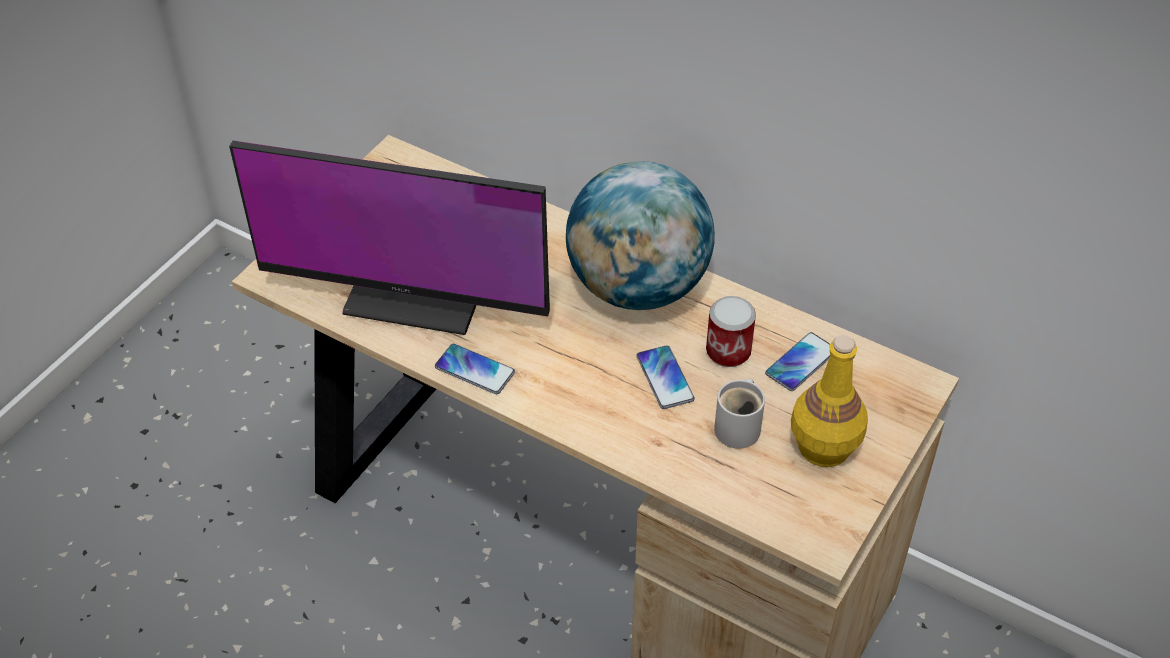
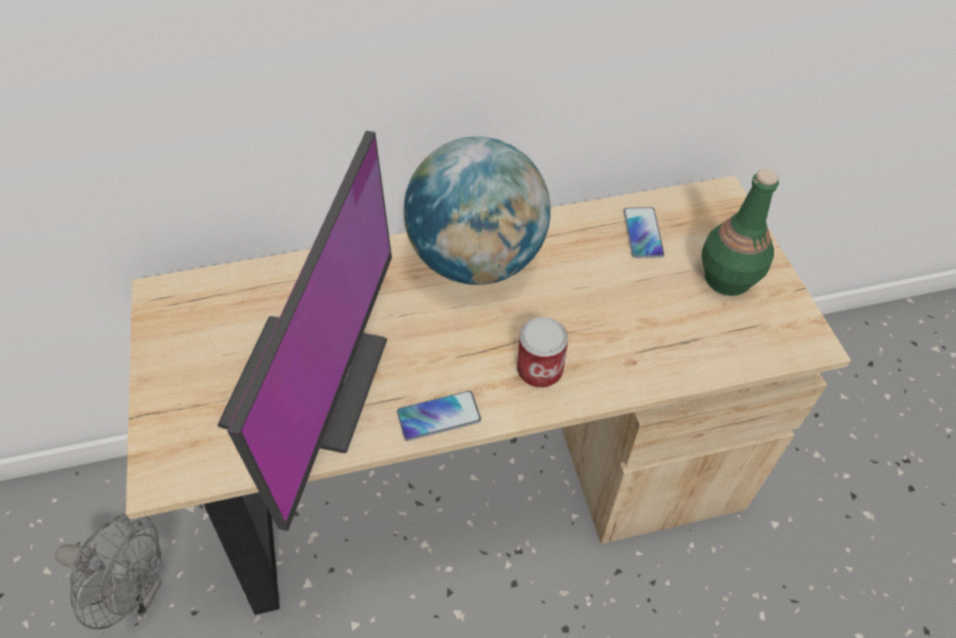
camera: 45 degrees left, 5 degrees up
(255, 410) = (136, 593): none -> grey fan
(420, 286) = (311, 383): monitor -> monitor turned 45 degrees counterclockwise
(665, 378) = (577, 311): phone -> none
(728, 351) = (591, 260): can -> can (540, 370)
(740, 427) = (665, 306): white mug -> none
(823, 447) = (727, 279): yellow bottle -> green bottle

